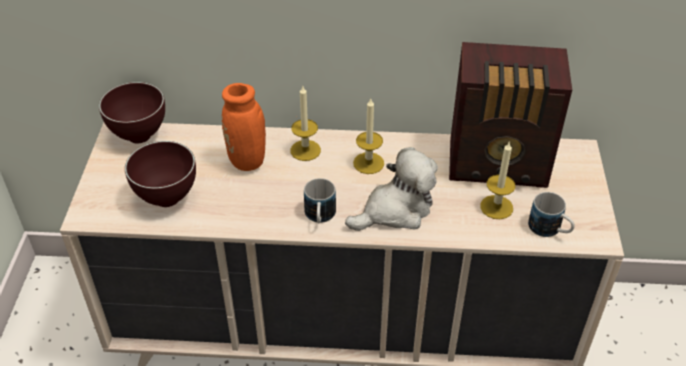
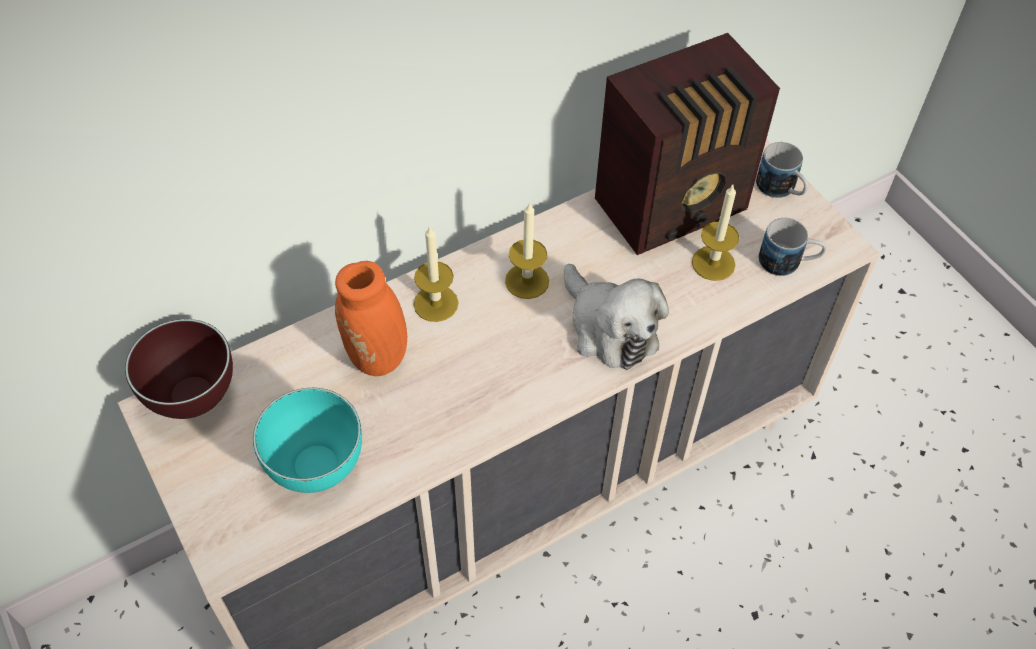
camera: 35 degrees left, 10 degrees up
(166, 200) = (317, 472): brown bowl -> turquoise bowl
(319, 217) = (531, 386): mug -> mug (781, 190)
(395, 210) = (609, 328): plush toy -> plush toy turned 120 degrees clockwise

